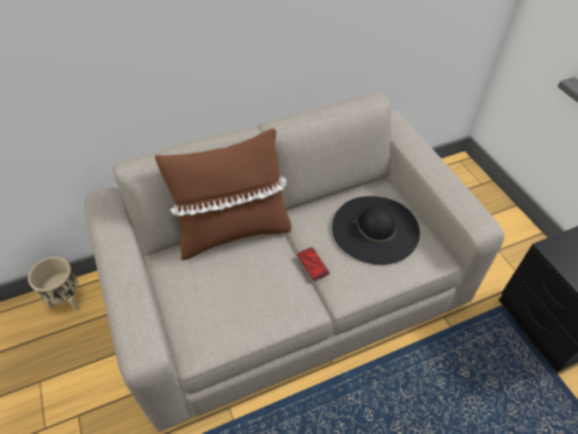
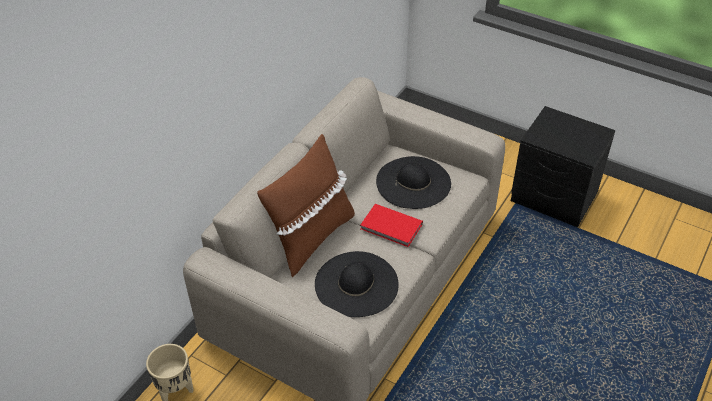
camera: 35 degrees left, 5 degrees down
(227, 303) = (356, 284): none -> black hat
(313, 264) = (391, 227): phone -> red book

